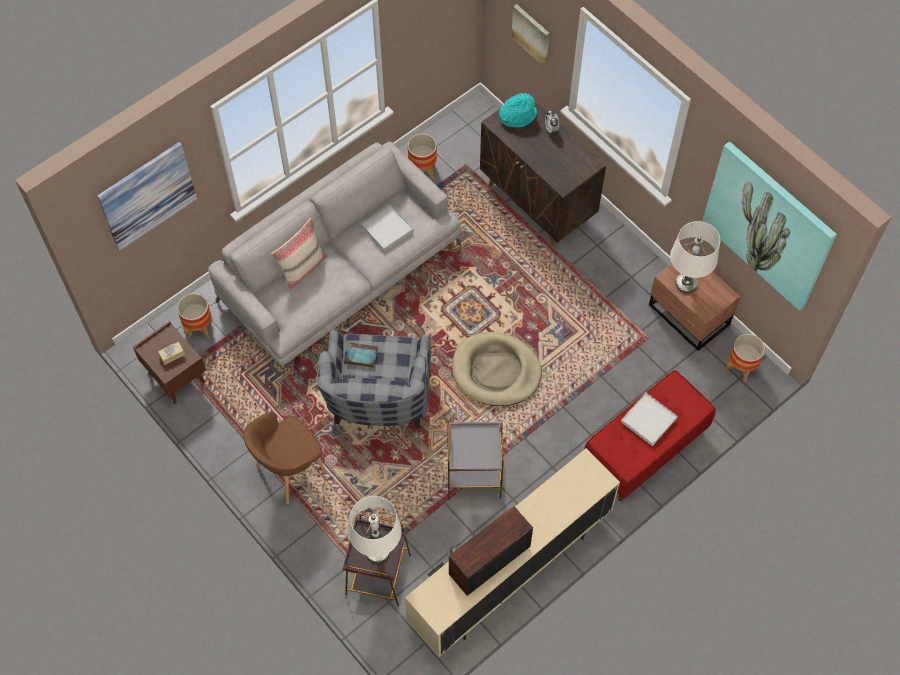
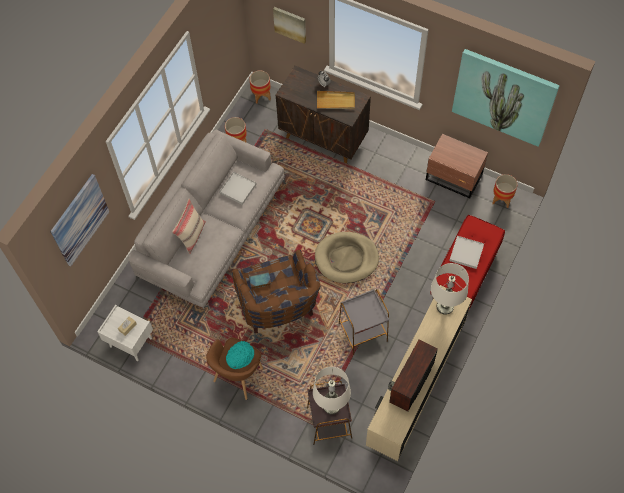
camera: 20 degrees left, 0 degrees up
(176, 377) = (130, 343): brown nightstand -> white nightstand
(199, 327) = (131, 302): planter -> planter (261, 96)
(378, 405) = (278, 309): grey armchair -> brown armchair
(517, 115) = (297, 82): turquoise hat -> turquoise hat (240, 356)
(556, 157) = (336, 101): none -> beige tray
(686, 283) = (450, 156): white table lamp -> white table lamp (445, 306)

